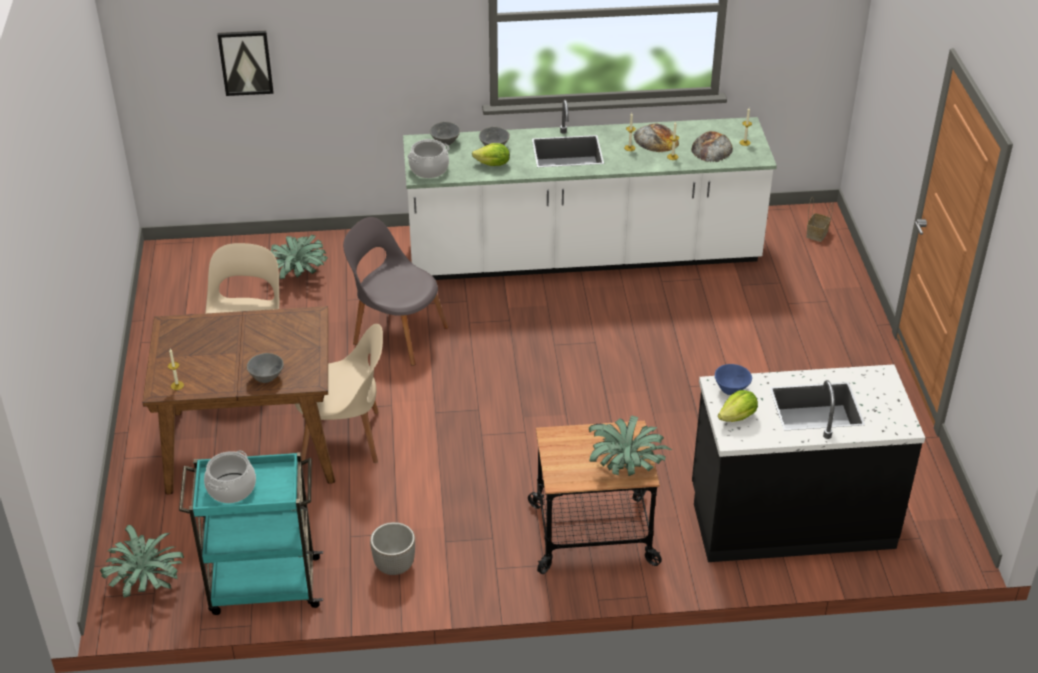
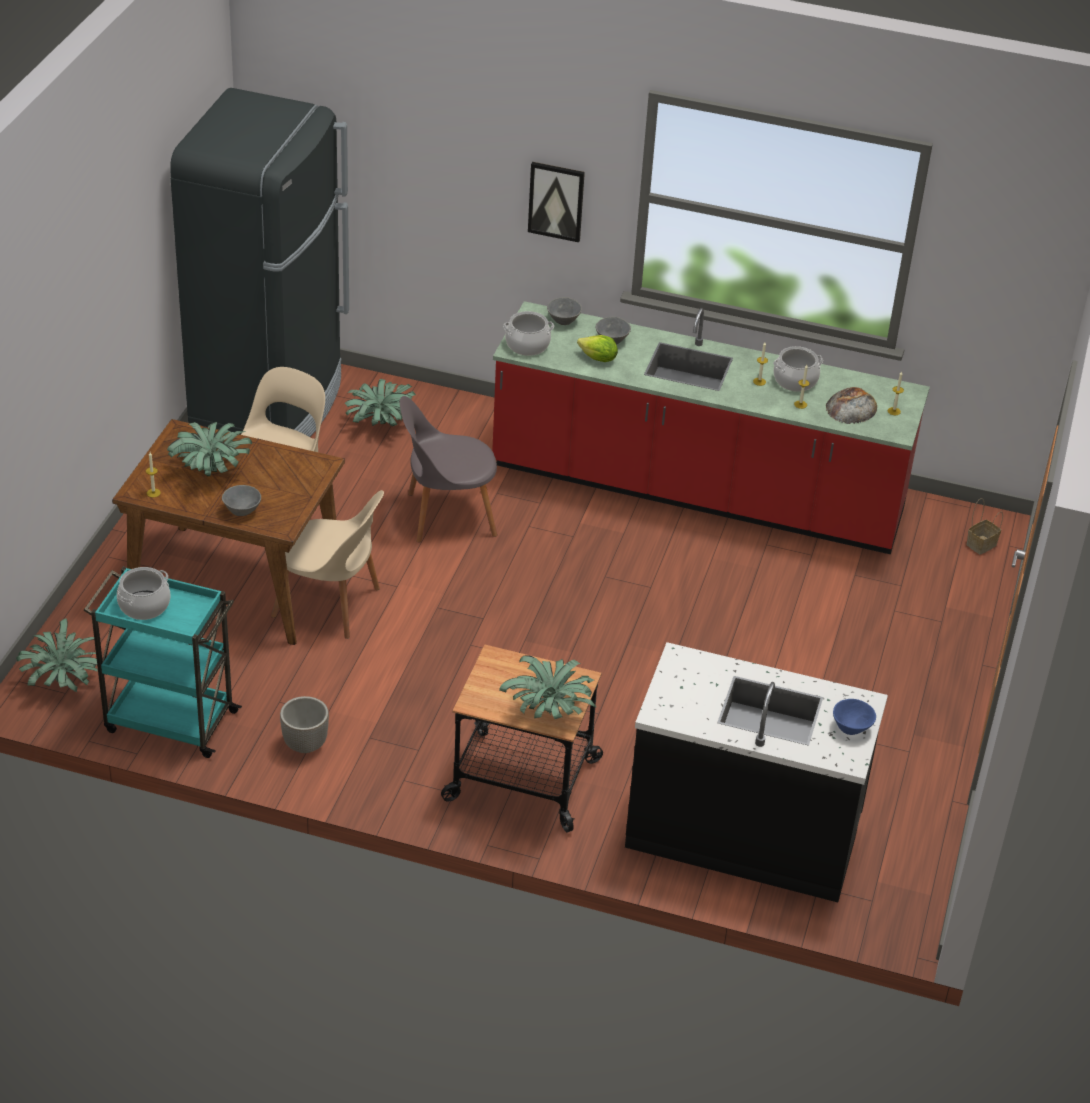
camera: 20 degrees right, 0 degrees up
(194, 287) = (269, 406): none -> black fridge
(217, 351) = (211, 471): none -> potted plant
(246, 62) = (375, 179): picture -> picture (556, 201)
(397, 333) = (446, 515): grey chair -> grey chair turned 60 degrees counterclockwise
(583, 256) = (696, 492): white counter -> red counter
(656, 139) = (795, 380): bread -> cooking pot
(732, 389) = (692, 665): blue bowl -> blue bowl (852, 728)
(738, 417) = (678, 695): lettuce -> none

